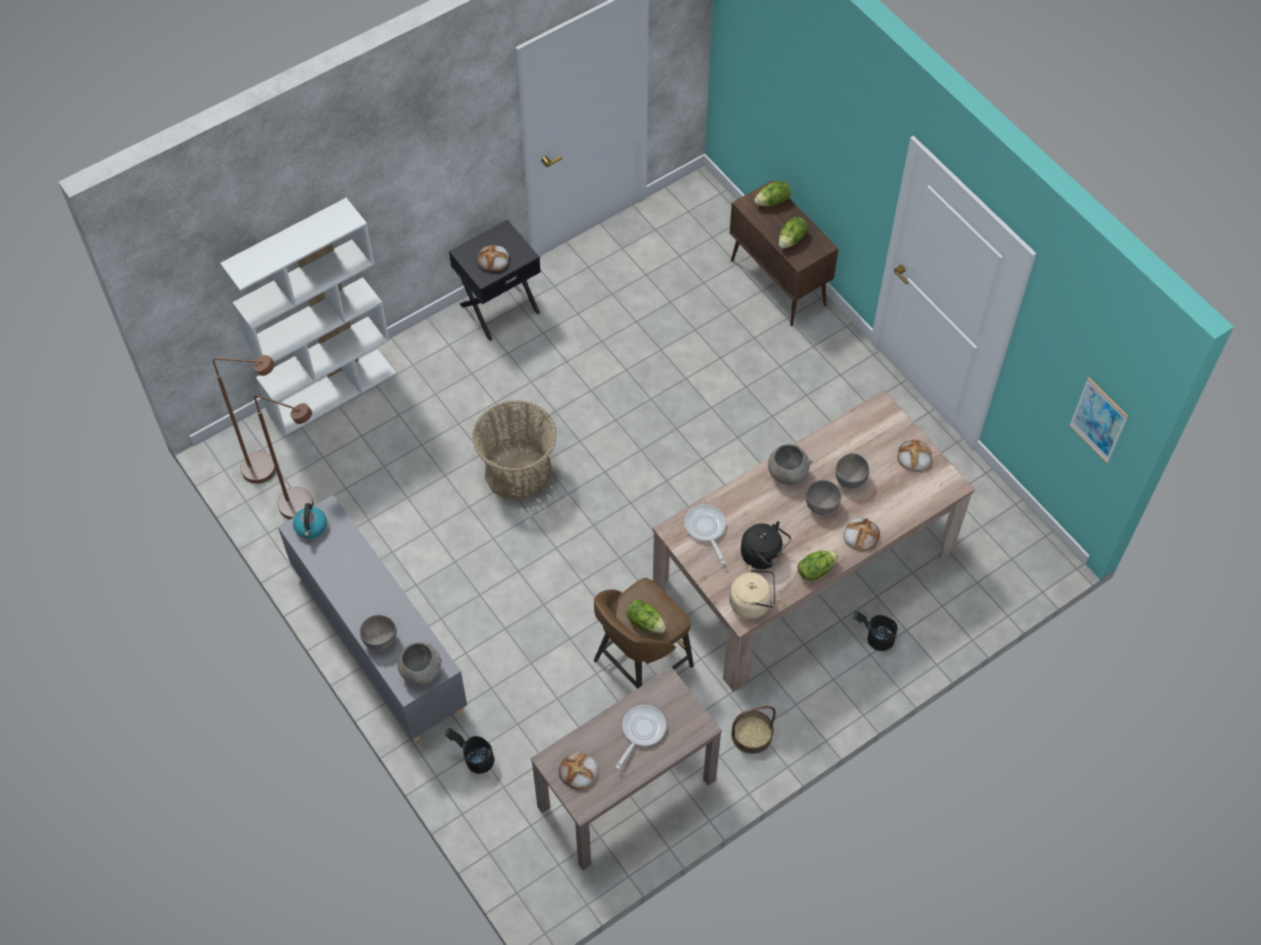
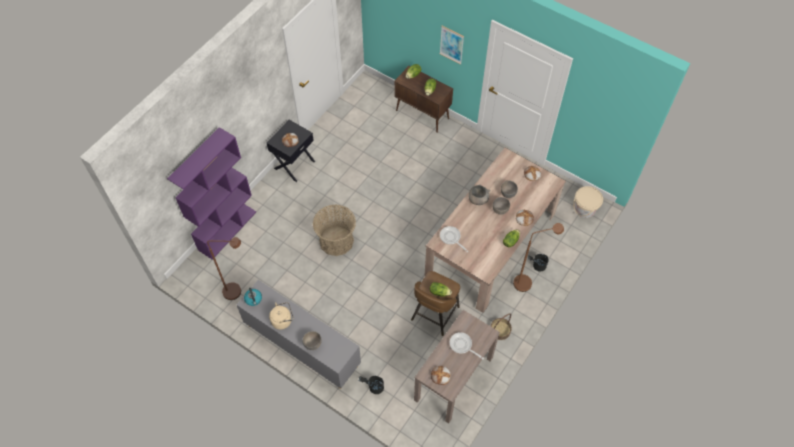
camera: 20 degrees left, 0 degrees up
(268, 469) = (210, 278): brown floor lamp -> brown floor lamp (527, 282)
(332, 392) = (227, 230): white bookcase -> purple bookcase
(421, 672) = (339, 353): grey bowl -> none
(641, 731) = (462, 345): frying pan -> frying pan turned 60 degrees counterclockwise
(752, 603) = (488, 266): beige kettle -> beige kettle (283, 320)
(763, 555) = (483, 242): black kettle -> none
(1018, 559) = (584, 209): none -> beige bucket
(1098, 420) = (618, 130): picture -> picture (451, 45)

